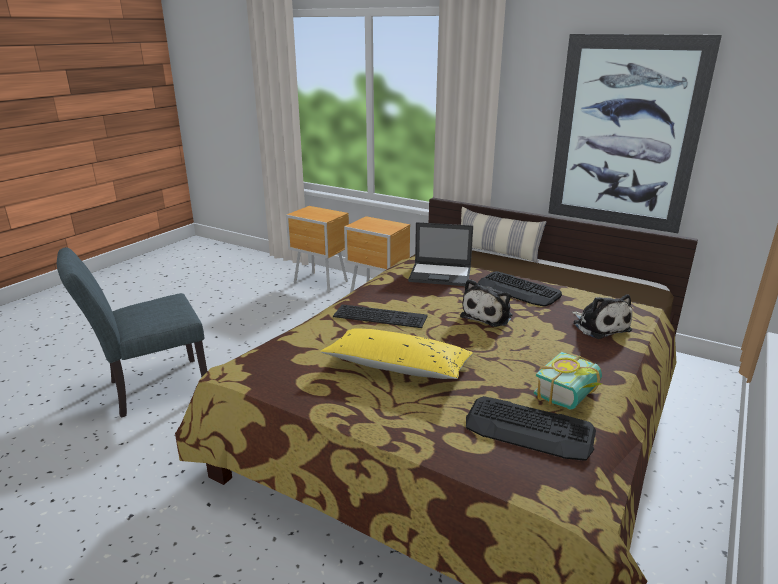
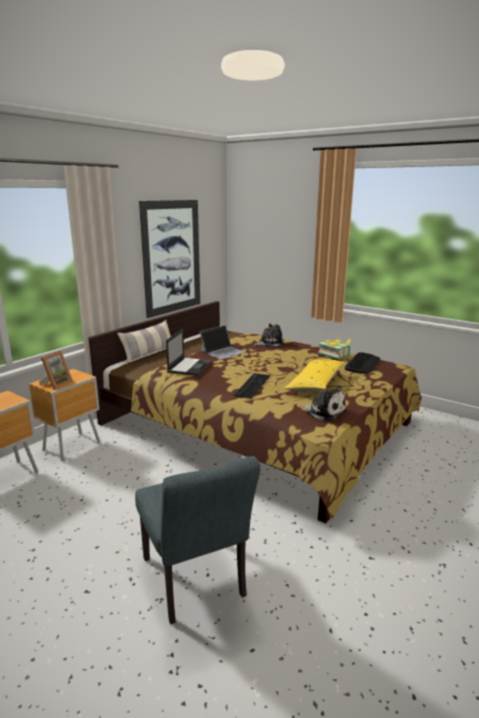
camera: 85 degrees left, 5 degrees down
(364, 224) = (56, 384): none -> picture frame
(488, 315) = (255, 360): plush toy -> plush toy (324, 412)
(518, 290) = (223, 351): keyboard -> laptop

